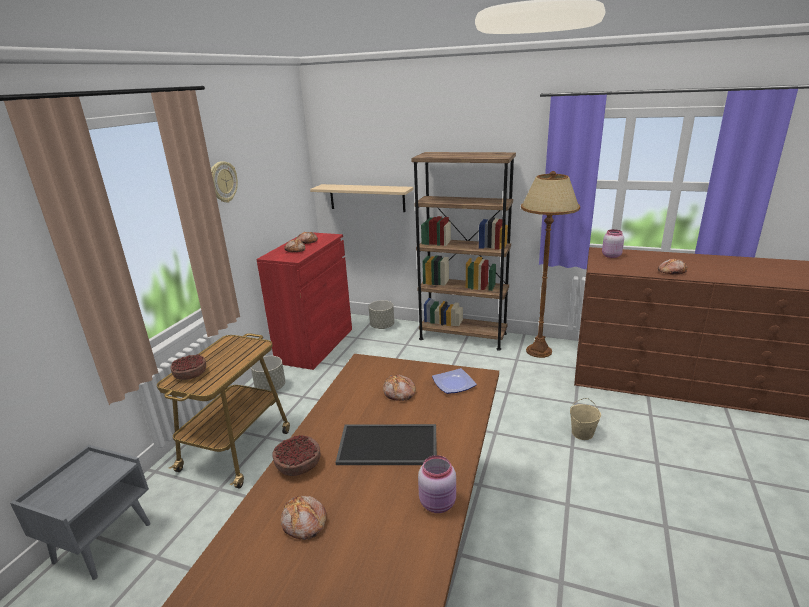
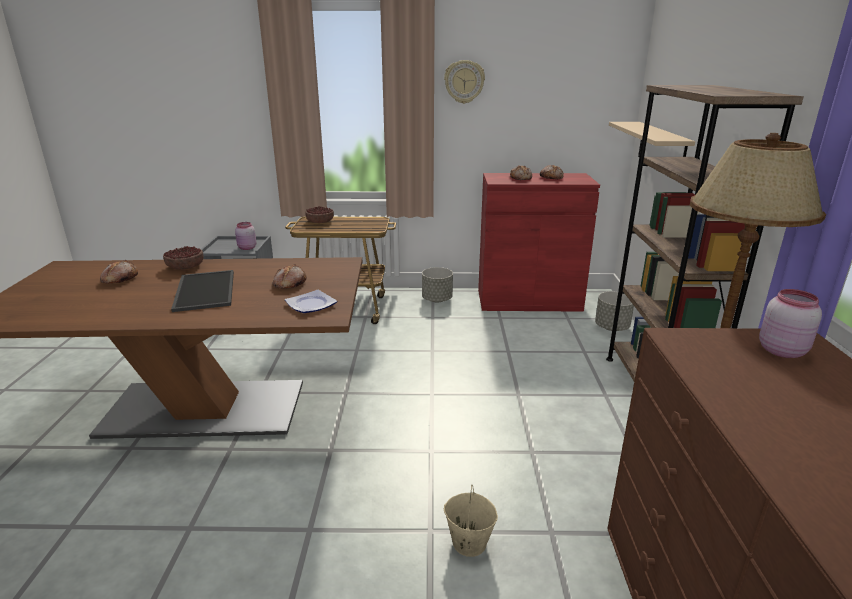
camera: 70 degrees right, 0 degrees up
(438, 503) = (120, 318): pink jar -> pink jar (247, 248)
(671, 272) = (766, 424): bread -> none

